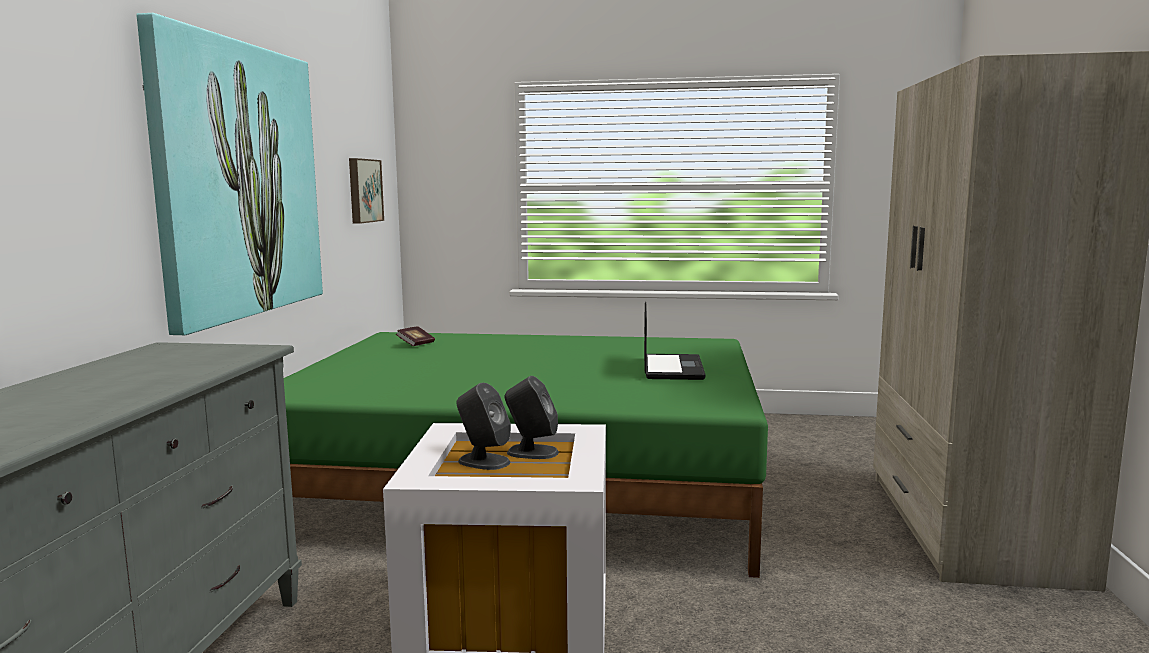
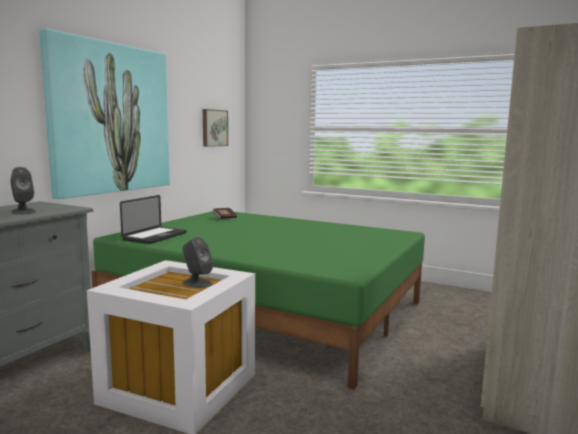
camera: 20 degrees right, 0 degrees up
(483, 461) = (164, 284): grey speaker -> grey speaker (23, 212)
(672, 368) = (349, 246): laptop -> laptop (155, 236)

